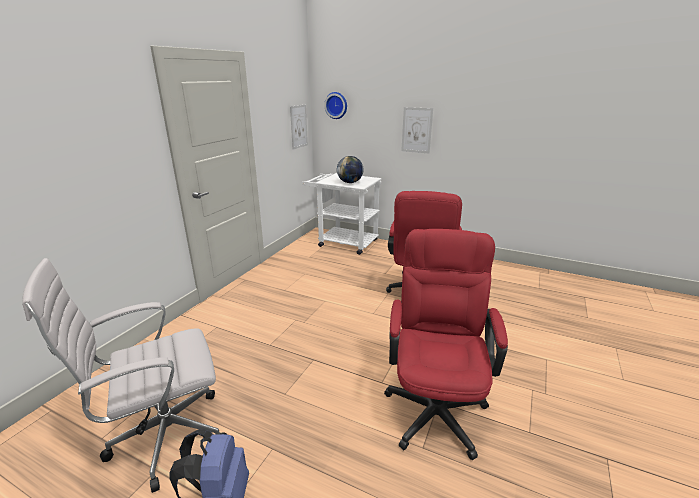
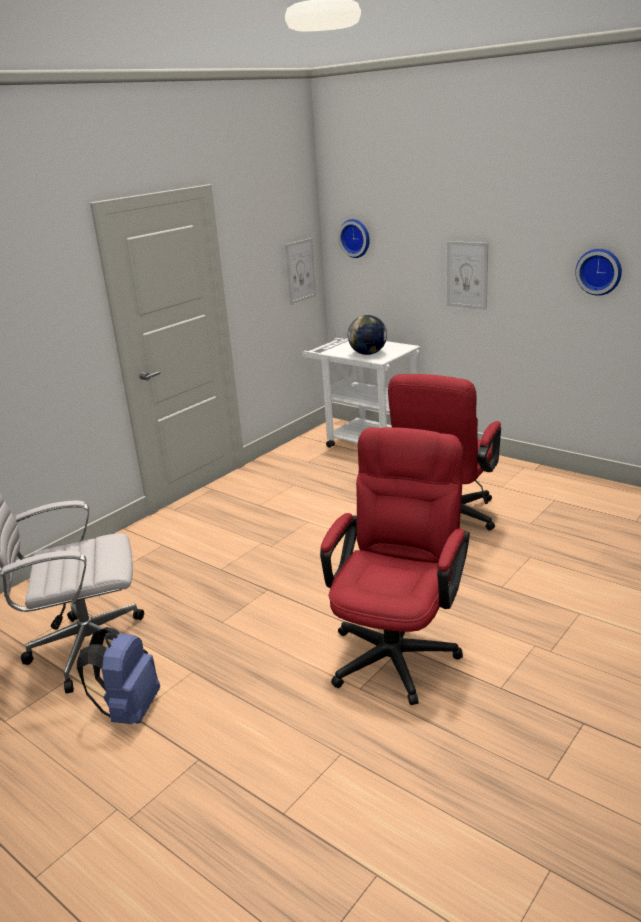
camera: 15 degrees right, 0 degrees up
(511, 126) = (599, 271): none -> wall clock

